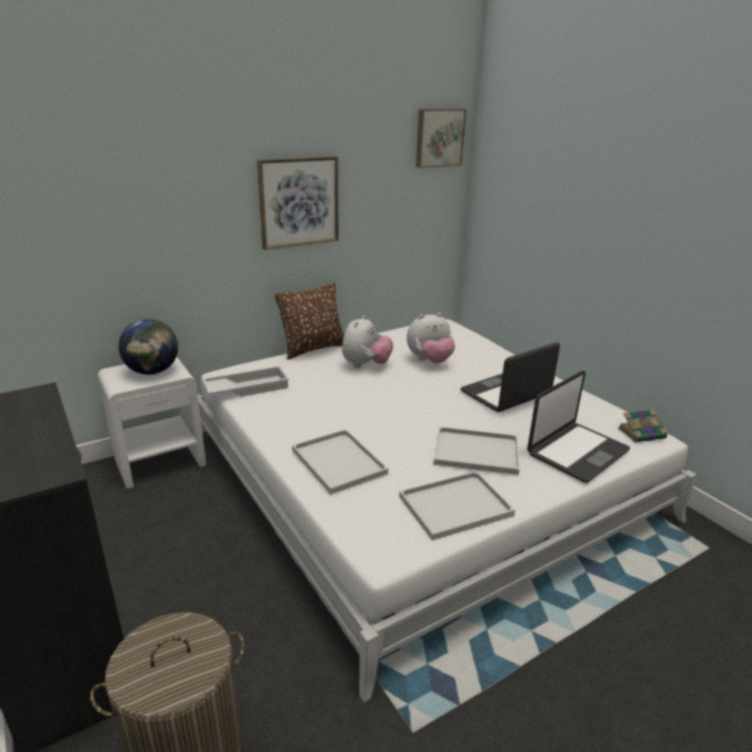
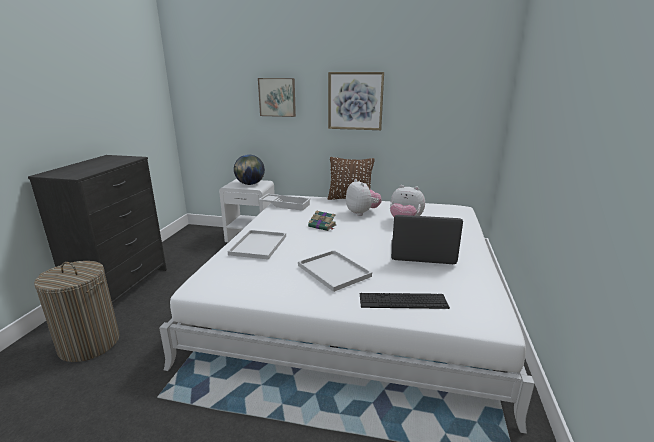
camera: 45 degrees right, 5 degrees down
(365, 365) = (362, 213): plush toy -> plush toy turned 90 degrees counterclockwise
(439, 137) = (477, 61): picture -> picture (277, 97)
(454, 507) = (267, 287): white tray -> none
(576, 452) = (403, 301): laptop -> keyboard
(642, 433) = (487, 316): book -> book (322, 226)

